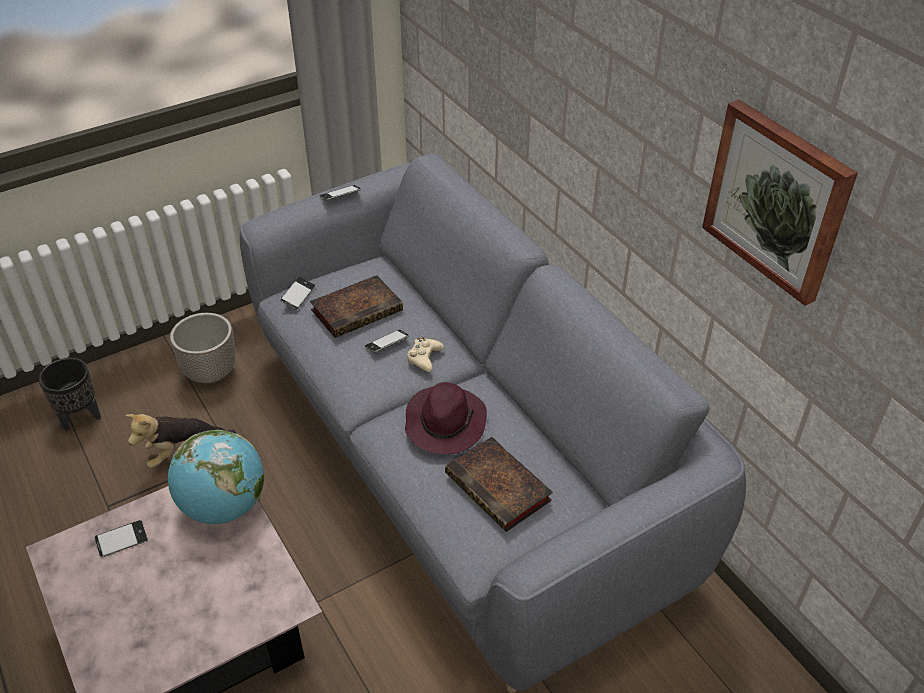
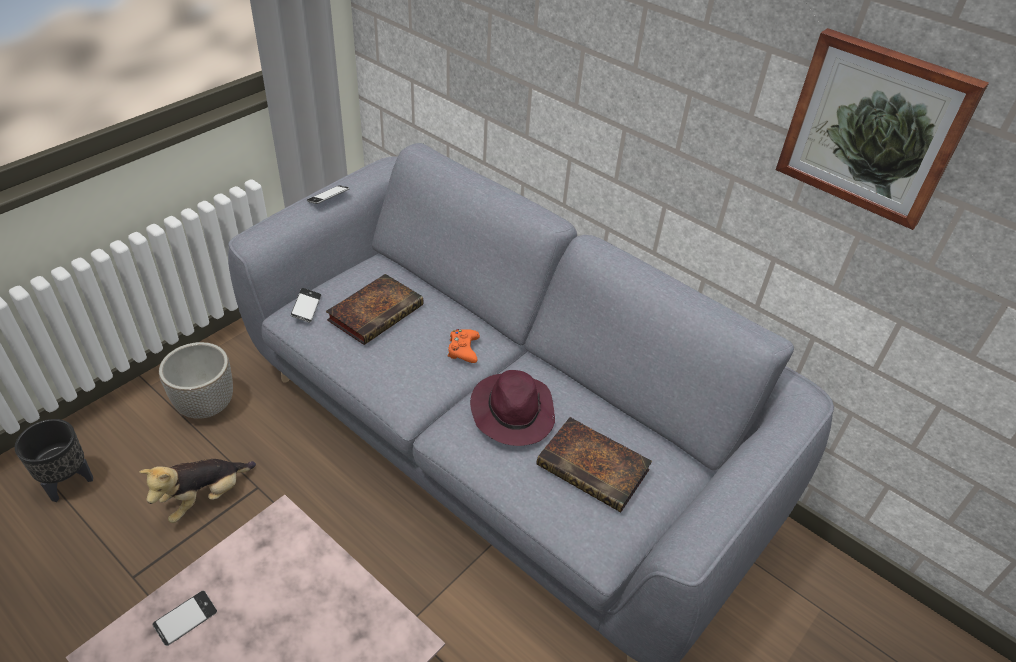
camera: 20 degrees left, 0 degrees up
(224, 506) = (293, 551): globe -> none
(387, 344) = (420, 342): phone -> none
(424, 358) = (463, 349): beige game controller -> orange game controller

